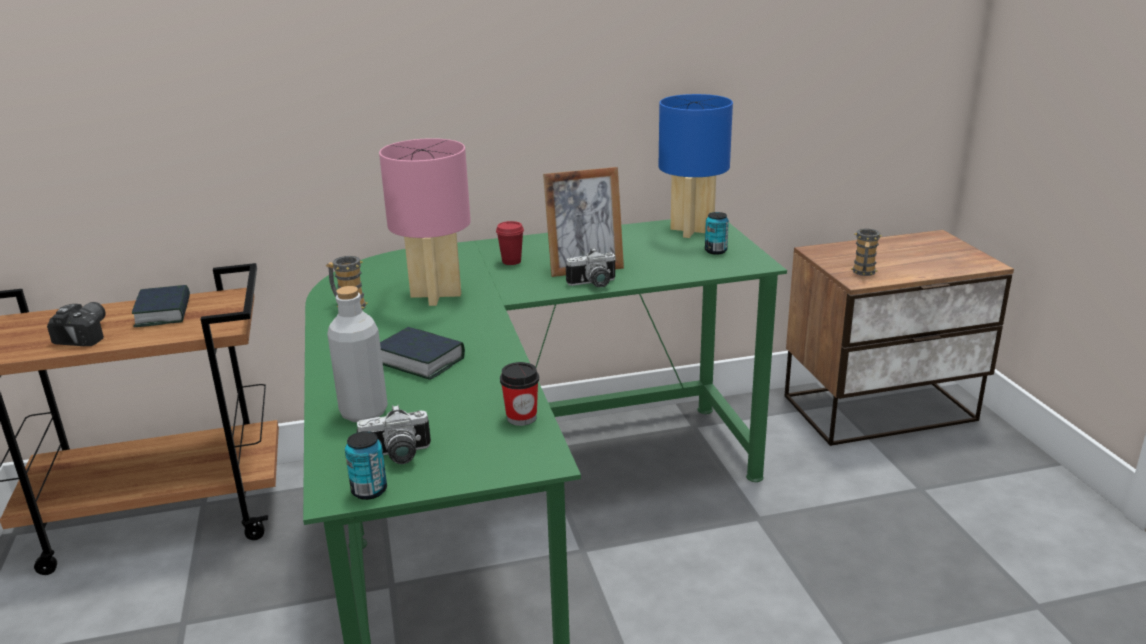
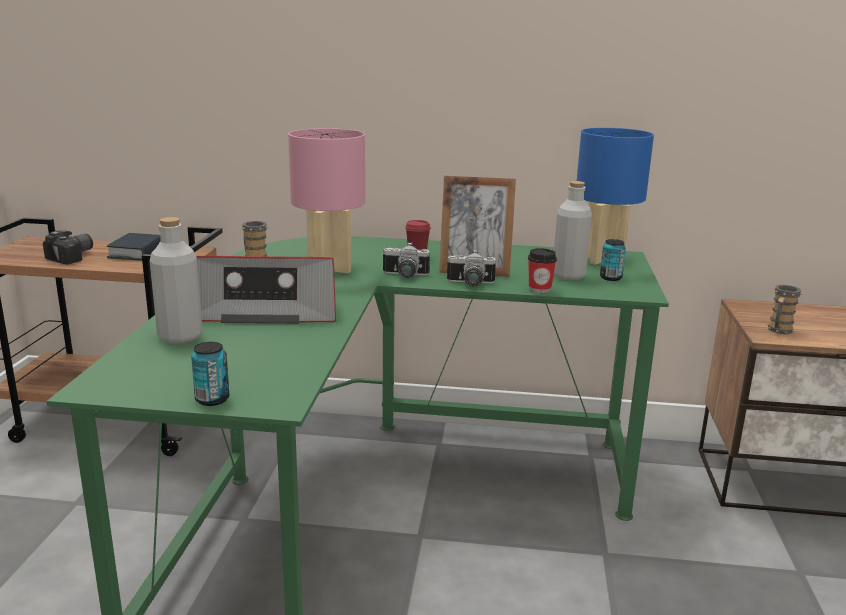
camera: 20 degrees right, 5 degrees down
(369, 490) = (117, 392): can -> can (212, 399)
(397, 456) = (167, 373): camera -> camera (404, 275)
(420, 360) = (265, 310): book -> radio
(521, 417) = (298, 367): cup -> cup (539, 290)
(676, 256) = (568, 276): none -> grey bottle

